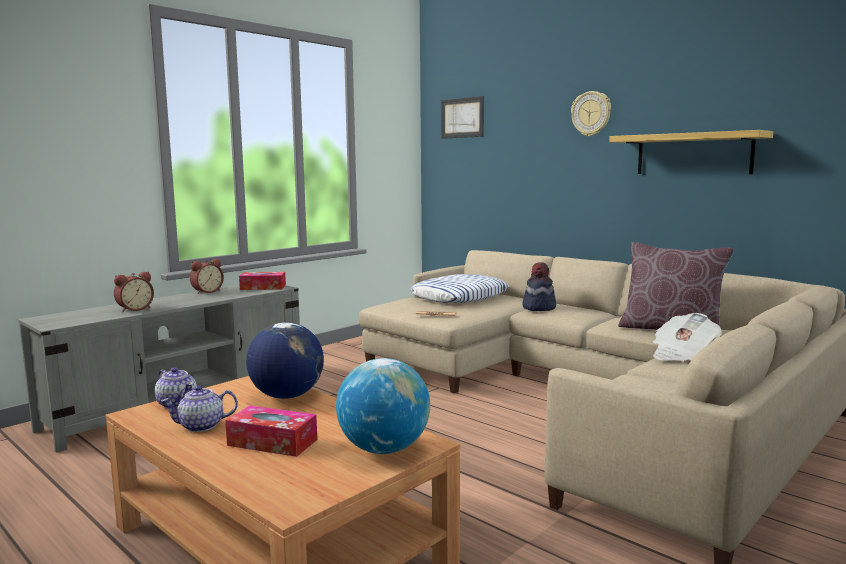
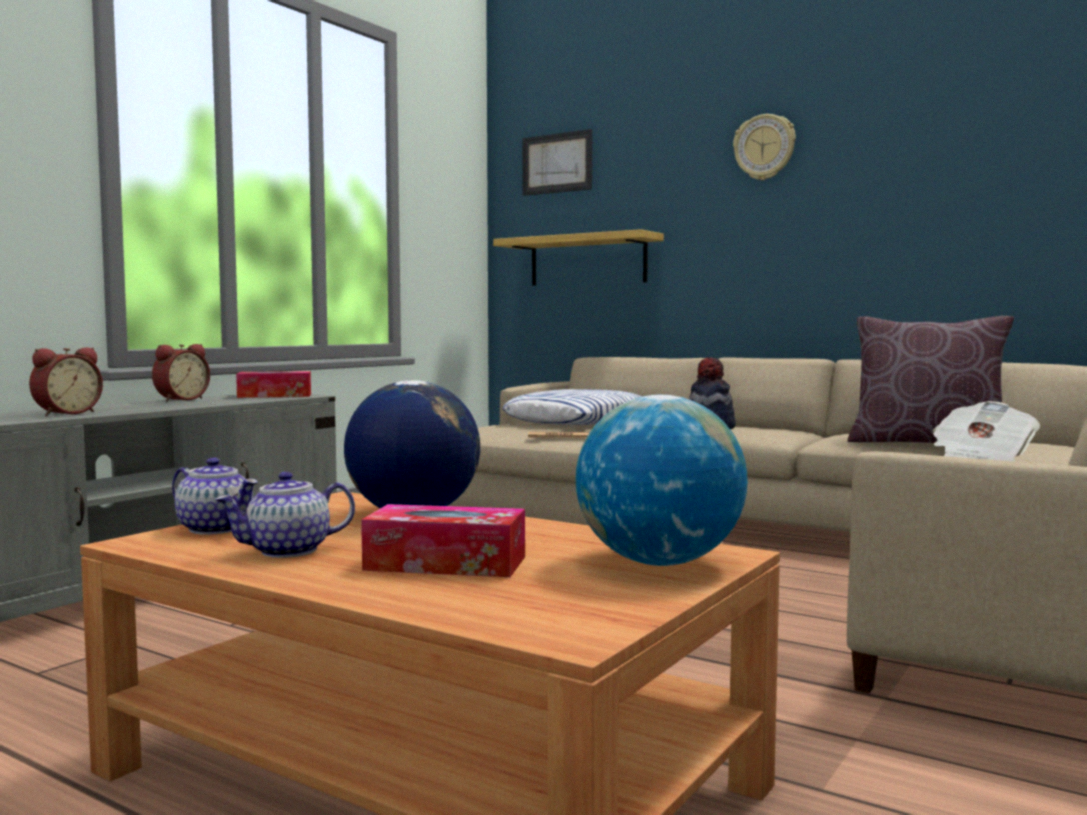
camera: 10 degrees left, 5 degrees down
(693, 154) = (923, 198): shelf -> shelf (587, 261)

